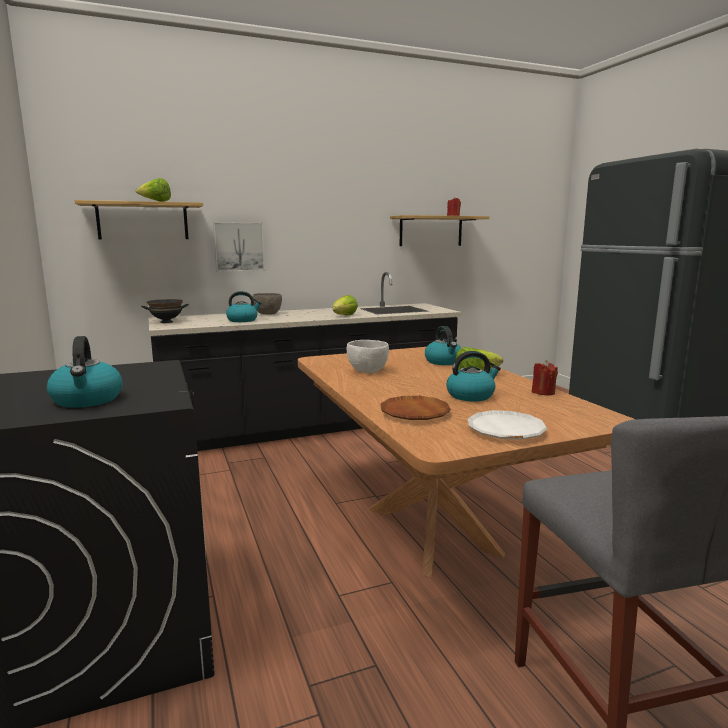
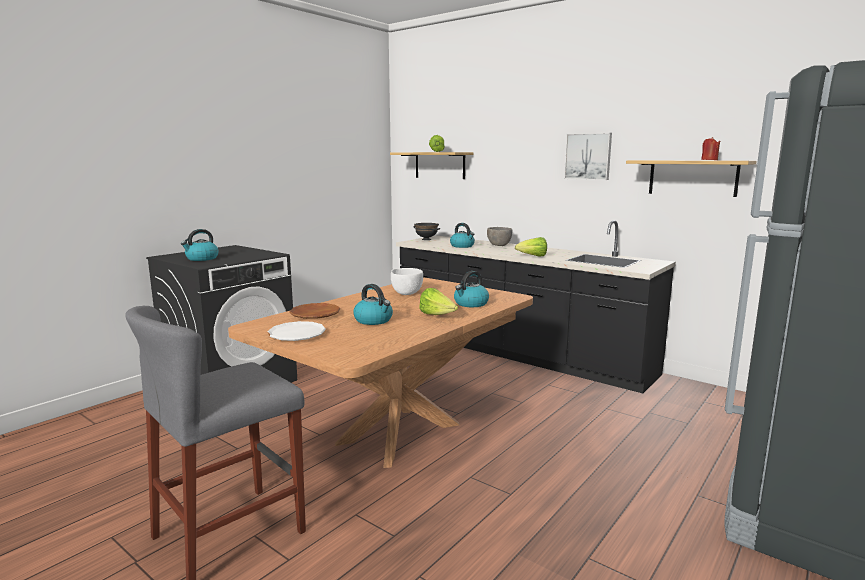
camera: 60 degrees right, 0 degrees up
(238, 246) = (497, 186): picture -> picture (588, 156)
(543, 392) = (411, 336): red candle -> none

